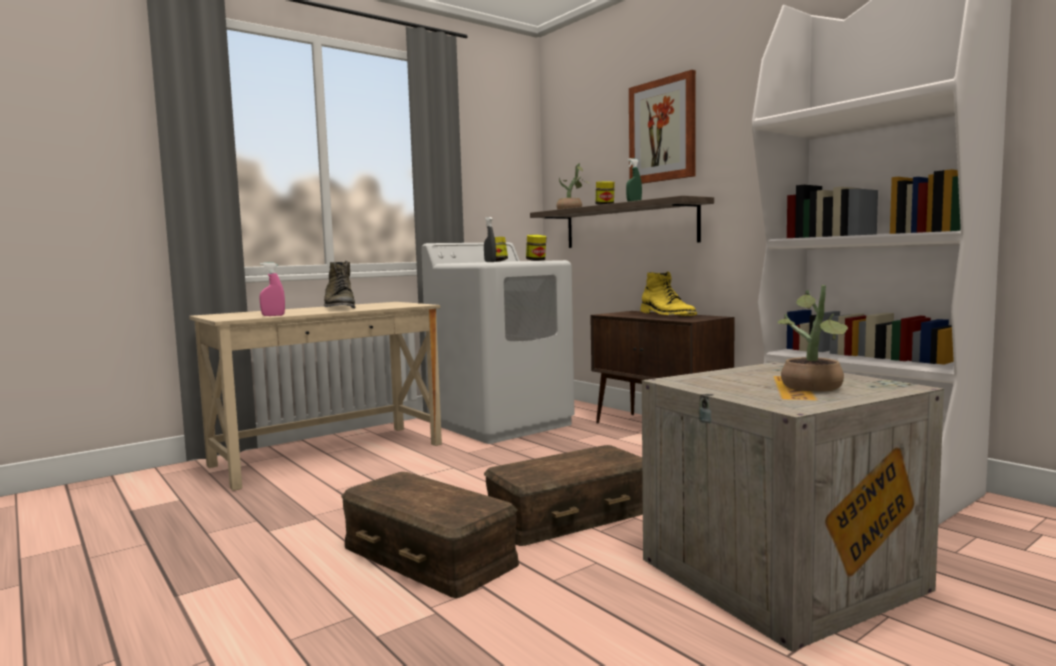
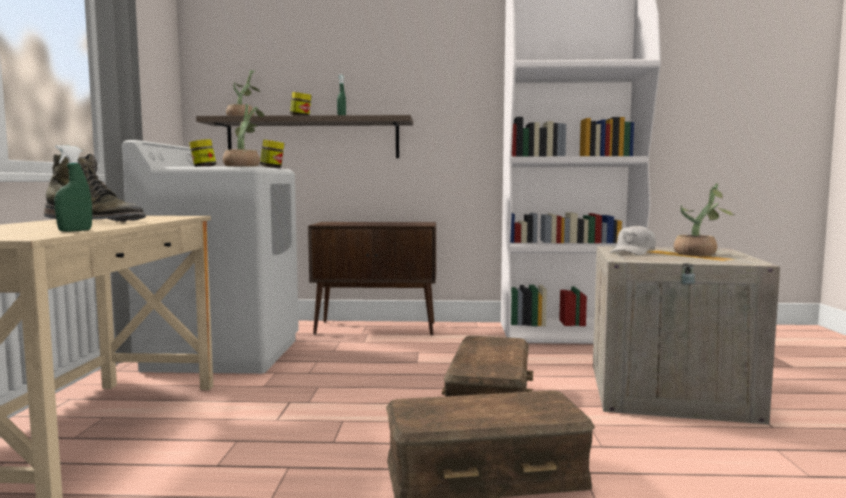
camera: 50 degrees left, 0 degrees up
(273, 315) = (75, 231): pink spray bottle -> green spray bottle
(490, 262) = (244, 166): grey spray bottle -> potted plant
(662, 130) = (355, 53): picture -> none
(667, 315) = (383, 223): yellow boot -> none
(750, 374) = (633, 252): none -> white cap

